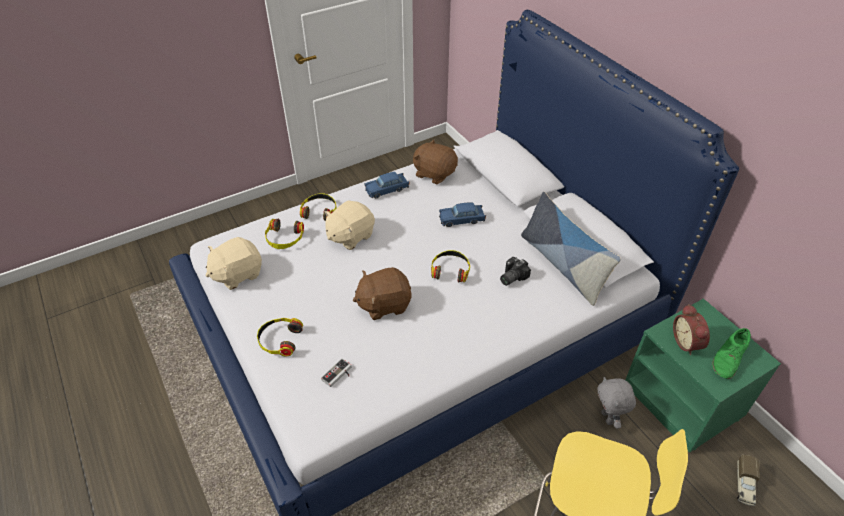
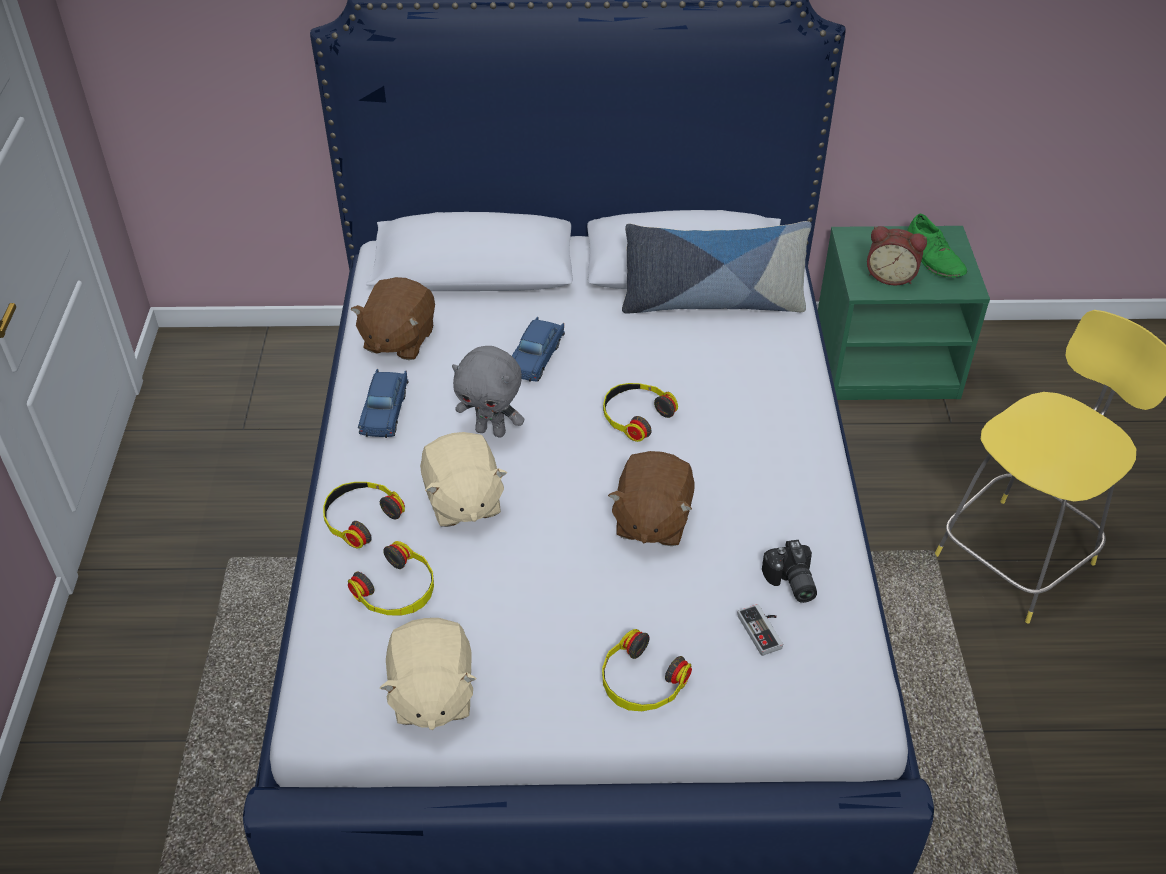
camera: 60 degrees left, 0 degrees up
(434, 173) = (398, 340): brown plush toy -> brown plush toy turned 45 degrees counterclockwise
(511, 277) = (697, 361): camera -> camera (790, 583)
(608, 418) = (871, 443): grey plush toy -> grey plush toy (491, 431)
(744, 485) = (1023, 380): toy truck -> none

